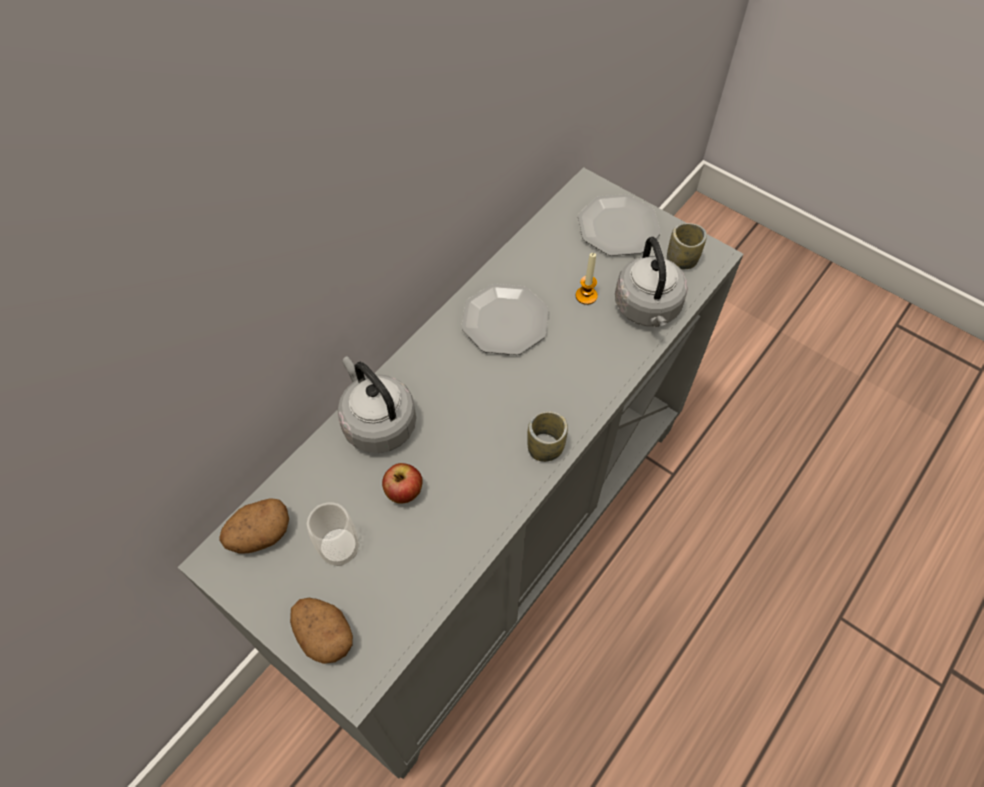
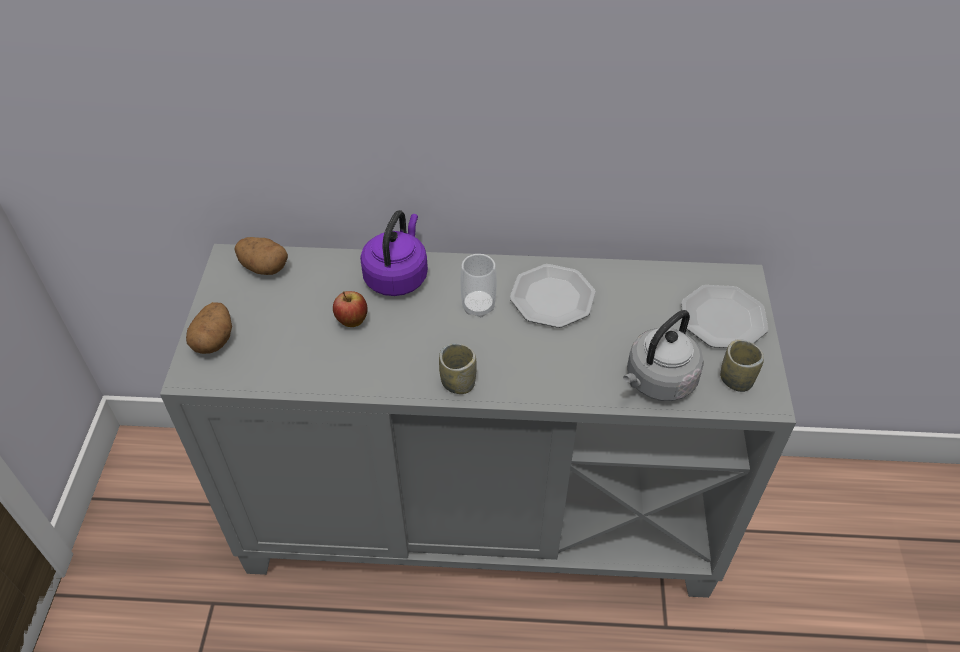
camera: 55 degrees right, 10 degrees down
(339, 548) = (283, 312): cup -> cup (478, 306)
(377, 422) = (397, 276): grey kettle -> purple kettle
(586, 296) = (628, 334): candle -> none

